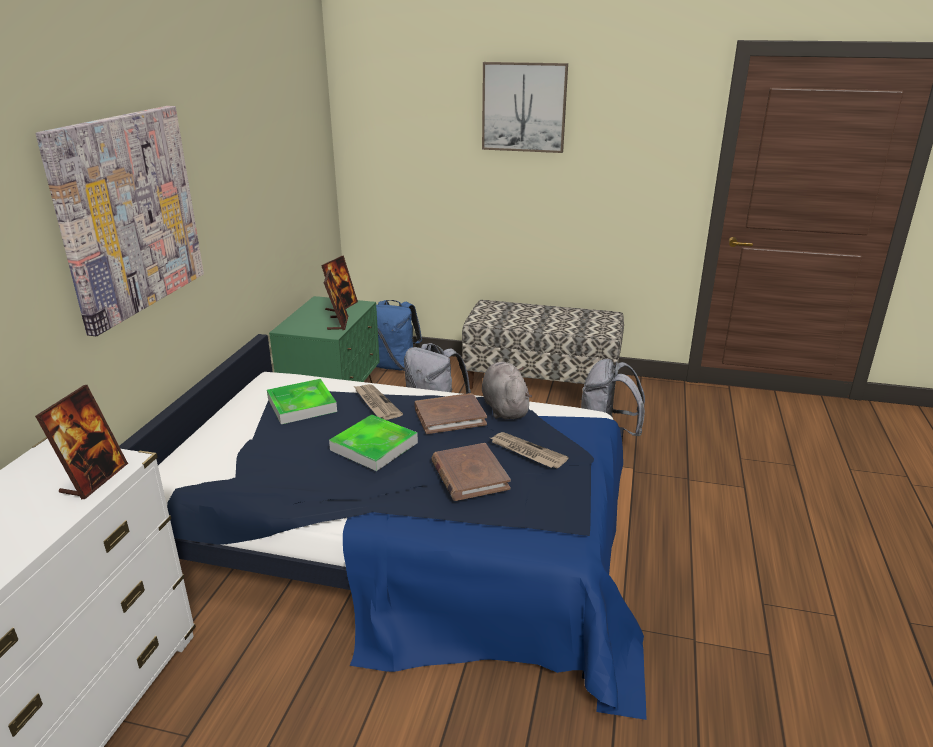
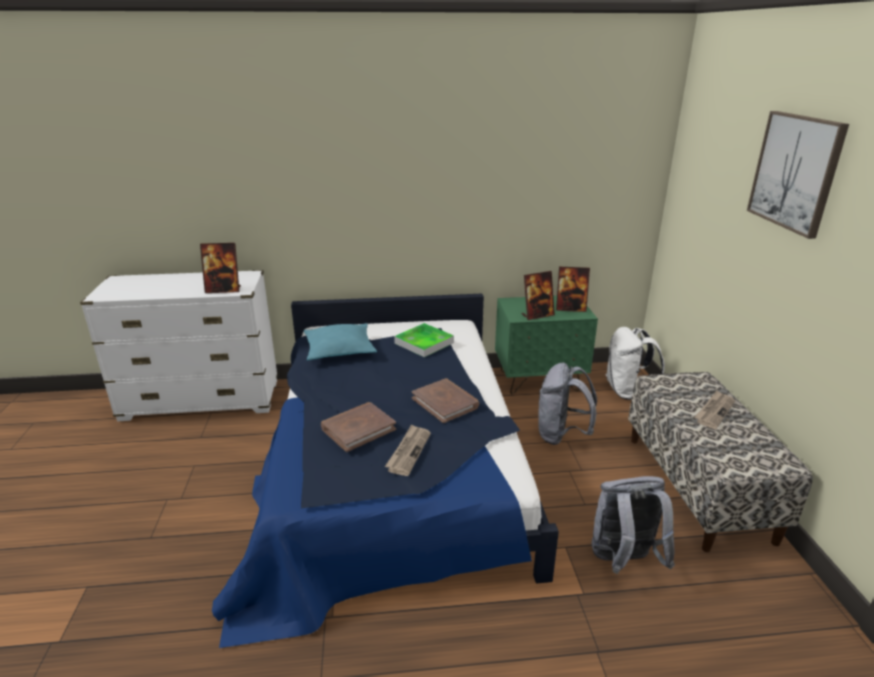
camera: 70 degrees right, 0 degrees up
(128, 214) = (360, 172): picture -> none
(256, 466) = (339, 350): none -> turquoise pillow
(374, 446) = (381, 381): tray -> none
(376, 403) = (444, 368): newspaper -> newspaper (714, 411)
(395, 366) = (627, 391): blue backpack -> white backpack
(504, 408) = (480, 426): grey plush toy -> none

